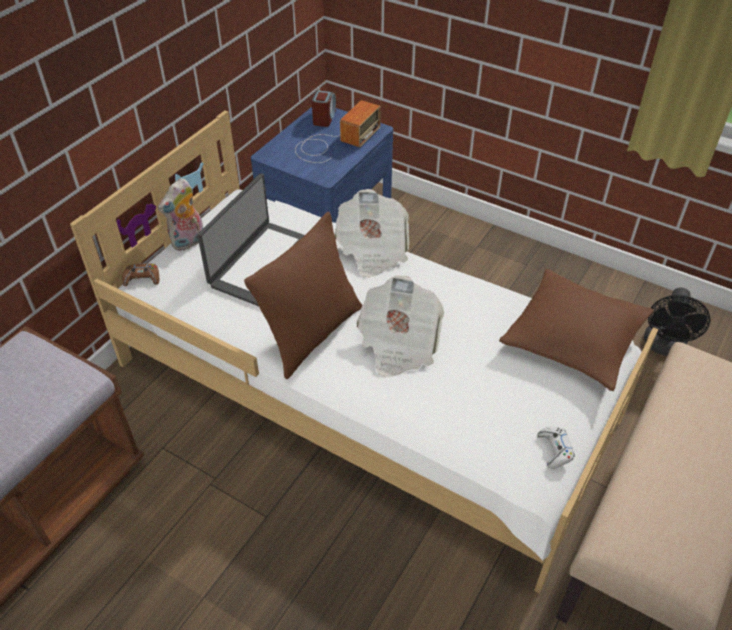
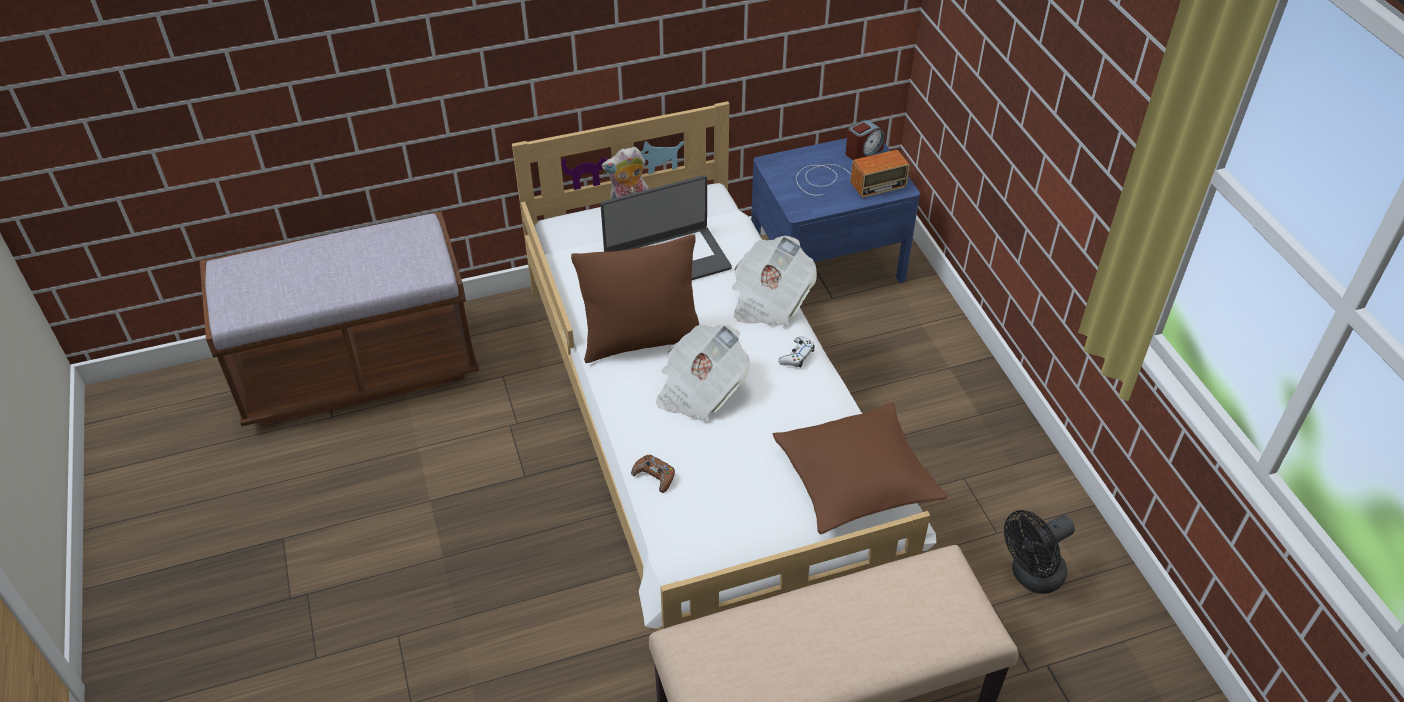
camera: 40 degrees right, 0 degrees up
(142, 278) = (564, 221): brown game controller -> brown game controller (654, 476)
(555, 450) = (726, 548): white game controller -> white game controller (797, 356)

